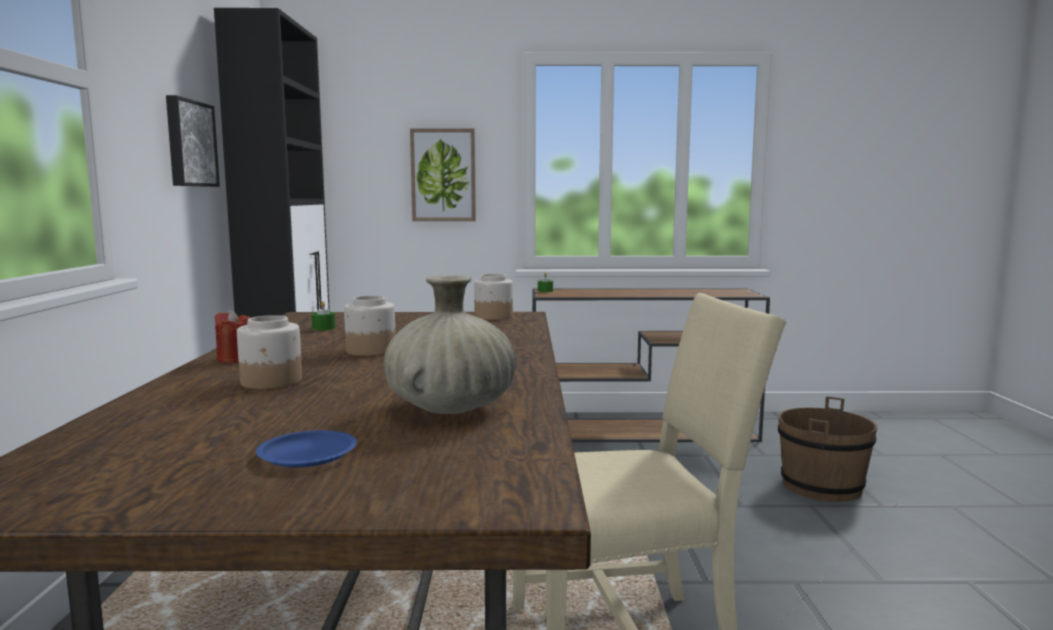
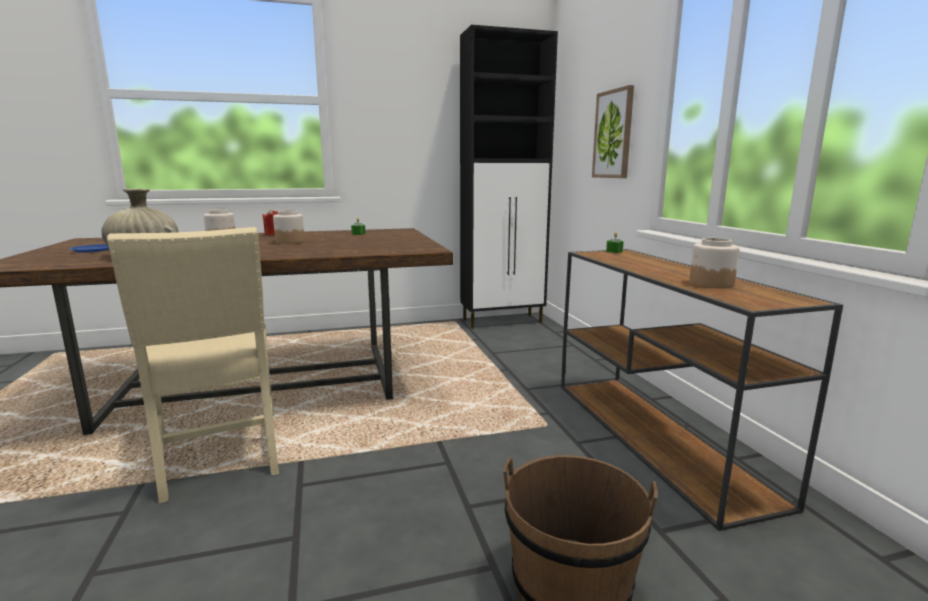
camera: 75 degrees right, 5 degrees up
(189, 144) = (422, 125): picture -> none
(493, 316) = (416, 246): jar -> jar (711, 284)

